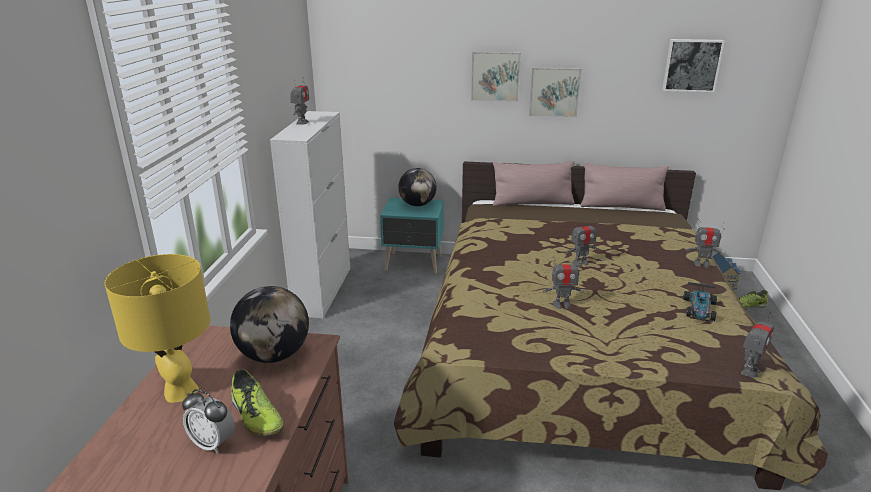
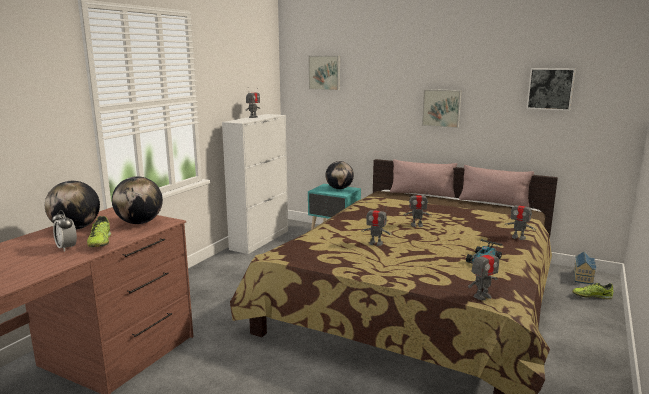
camera: 20 degrees right, 10 degrees down
(180, 391) = (76, 228): yellow table lamp -> globe
(495, 76) = (398, 95): picture -> picture (325, 72)

